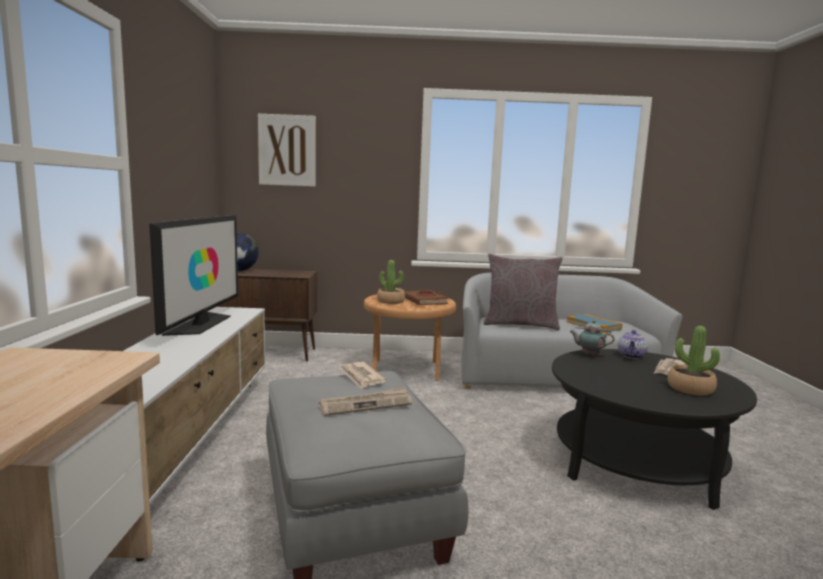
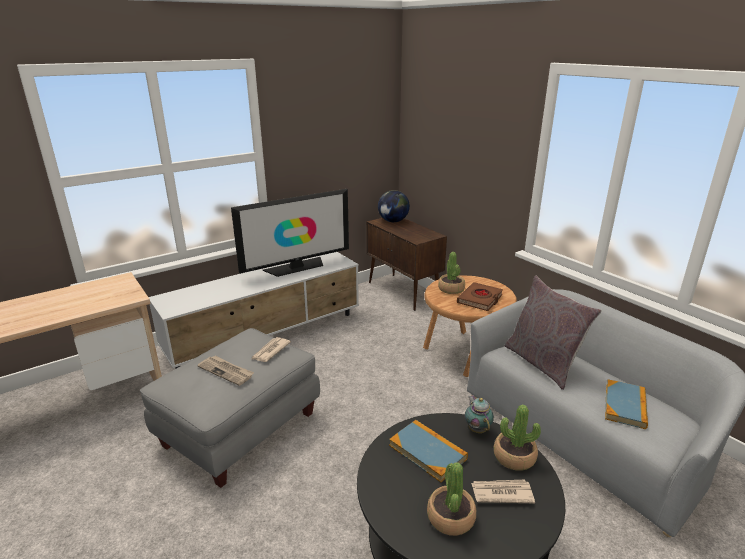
camera: 55 degrees right, 15 degrees up
(287, 150) = (438, 122): picture -> none
(605, 374) = (427, 452): none -> book
(631, 356) = (514, 457): teapot -> potted plant

